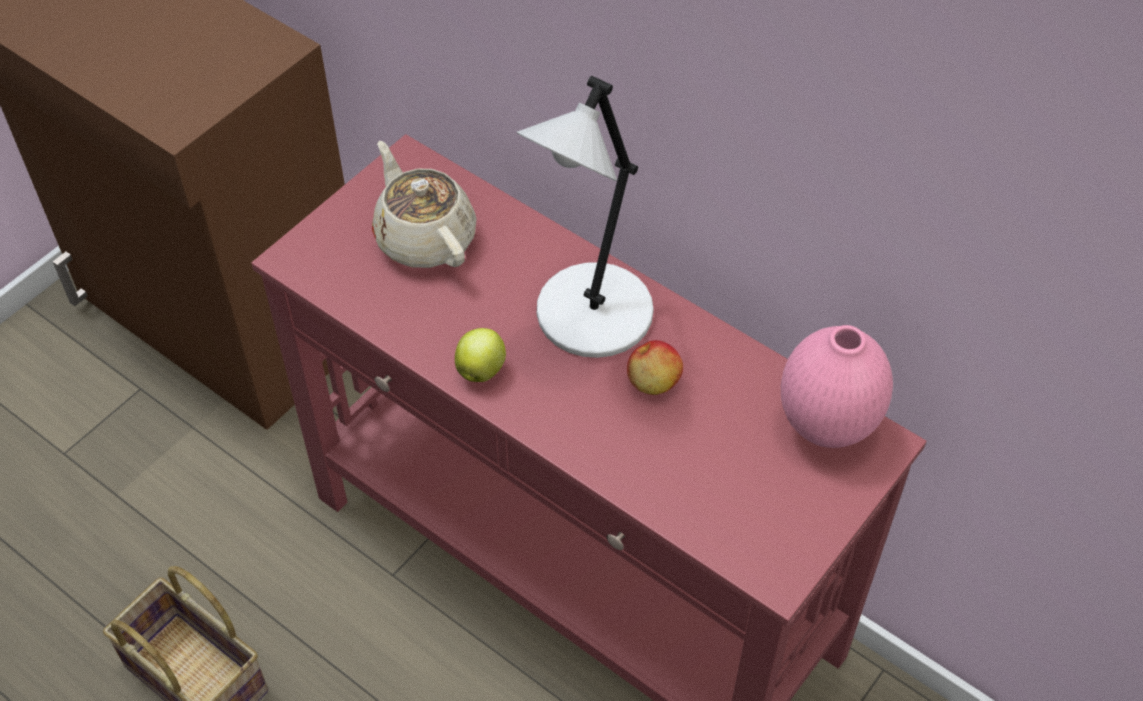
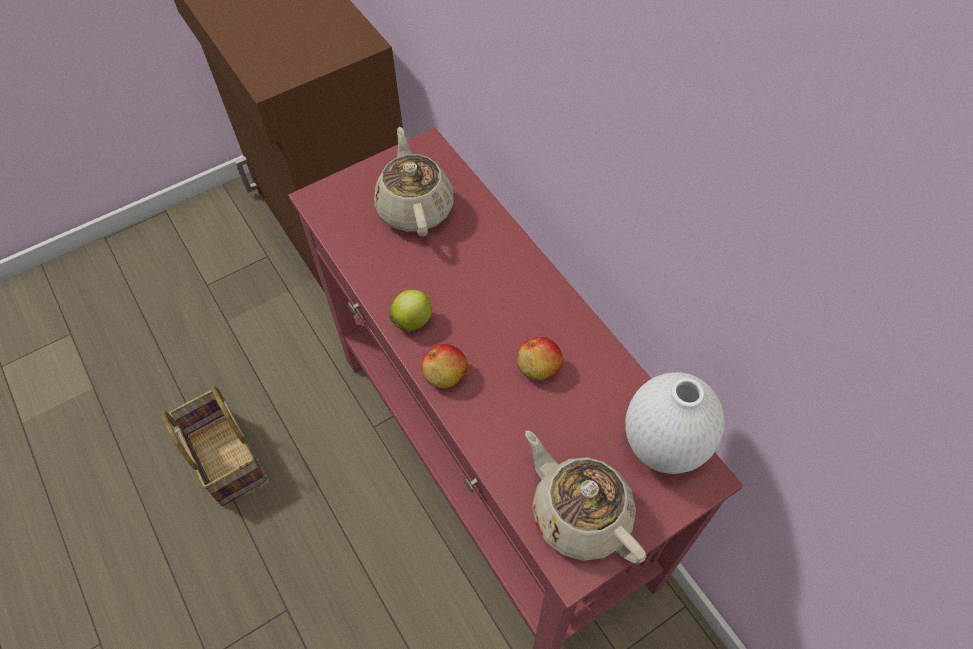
camera: 20 degrees right, 5 degrees up
(548, 420) = (445, 375): none -> apple
(590, 317) = (511, 302): grey table lamp -> none
(763, 521) = (579, 513): none -> beige teapot
(828, 426) = (664, 447): pink vase -> white vase

